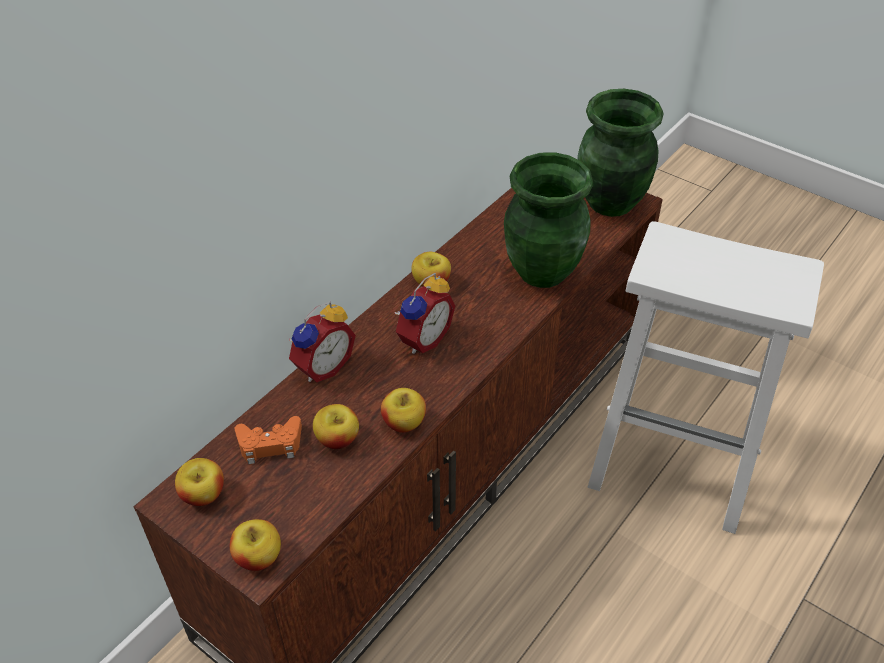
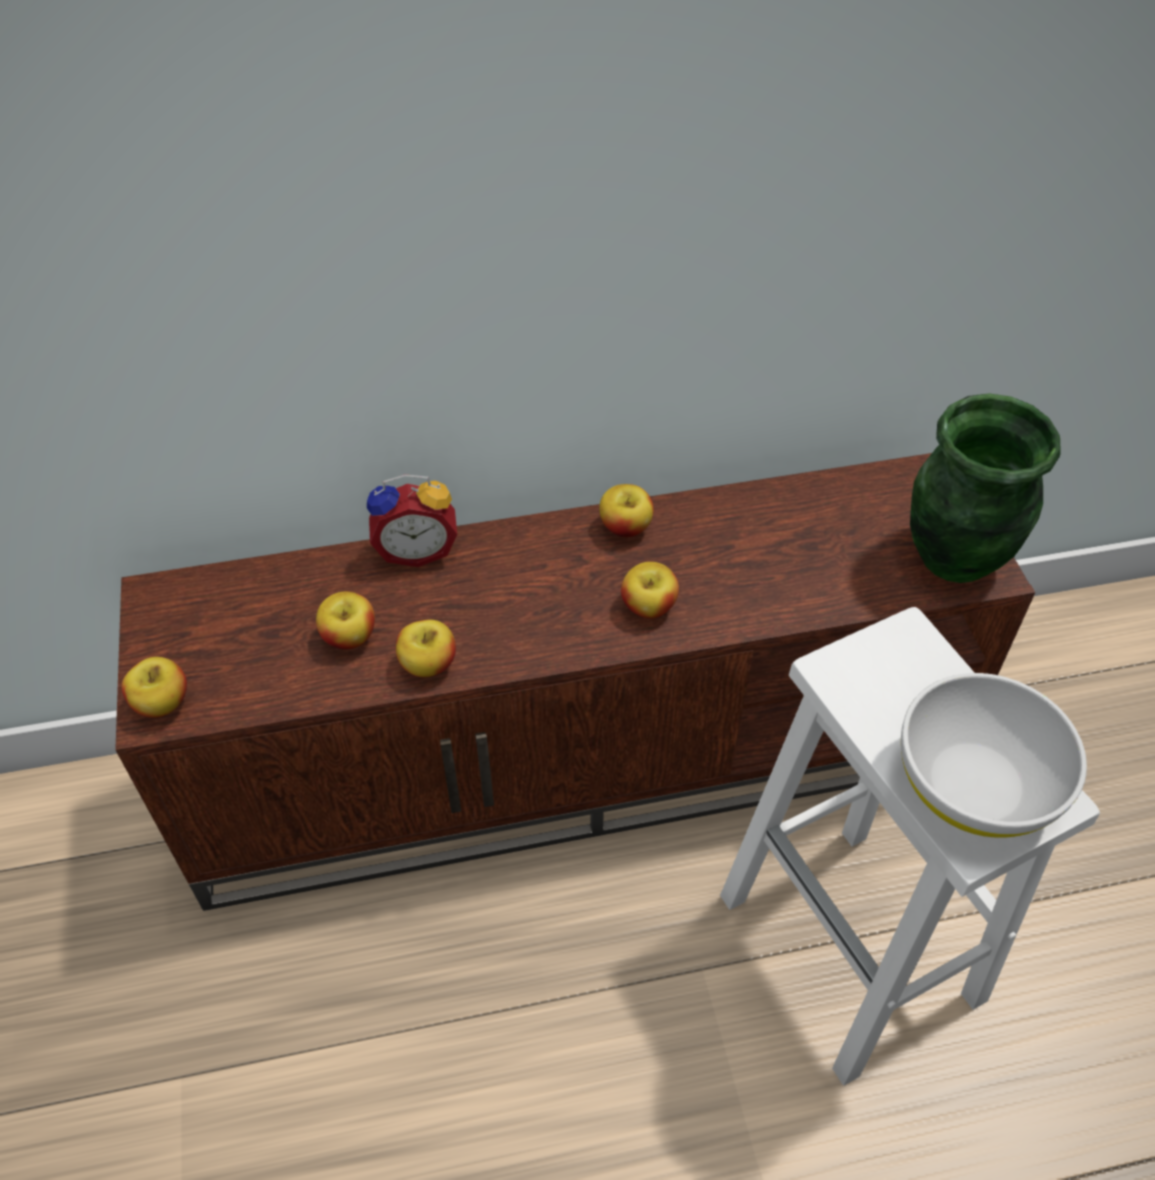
camera: 40 degrees right, 5 degrees up
(203, 494) = (183, 607): apple -> apple (648, 606)
(270, 444) = (286, 598): orange game controller -> none
(422, 339) = (546, 585): alarm clock -> none
(543, 271) = (768, 591): green vase -> none
(766, 282) = (975, 784): none -> white bowl

